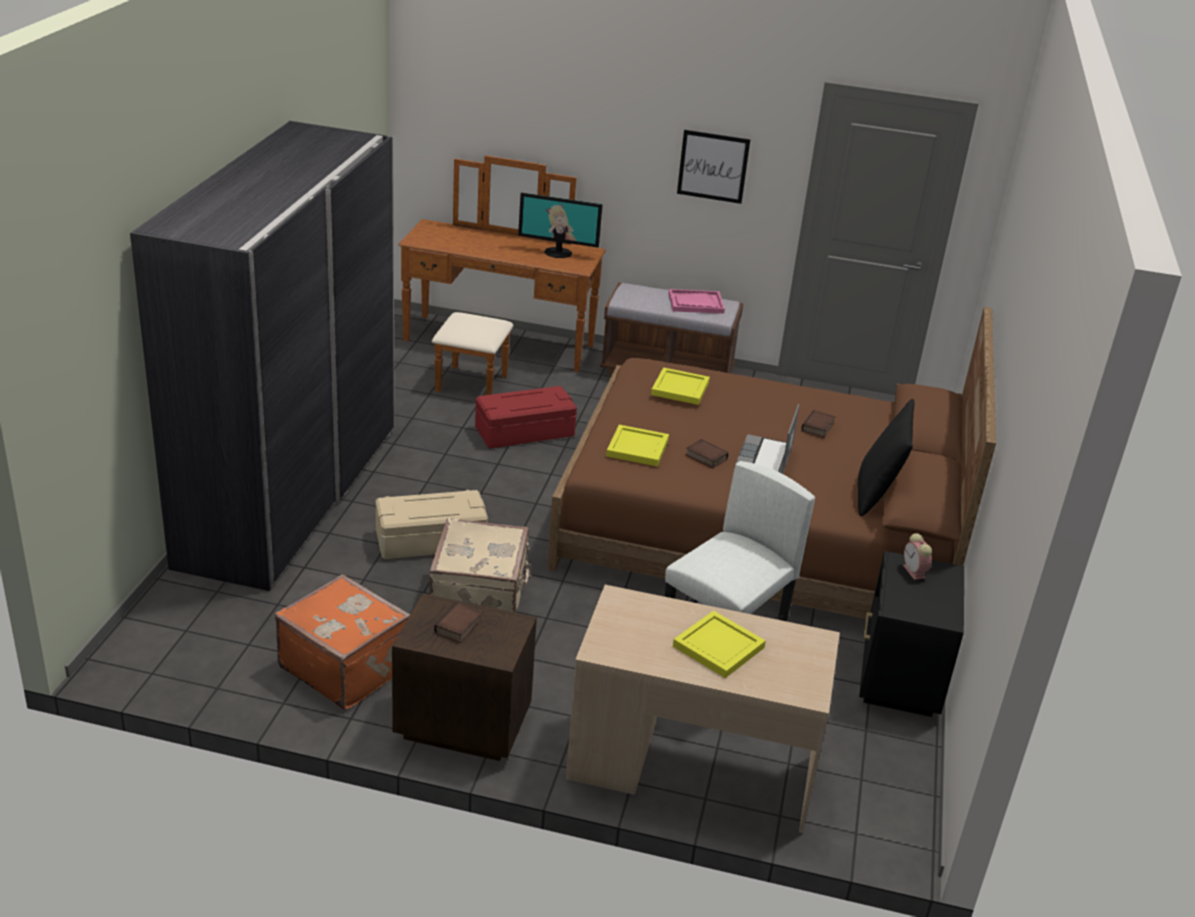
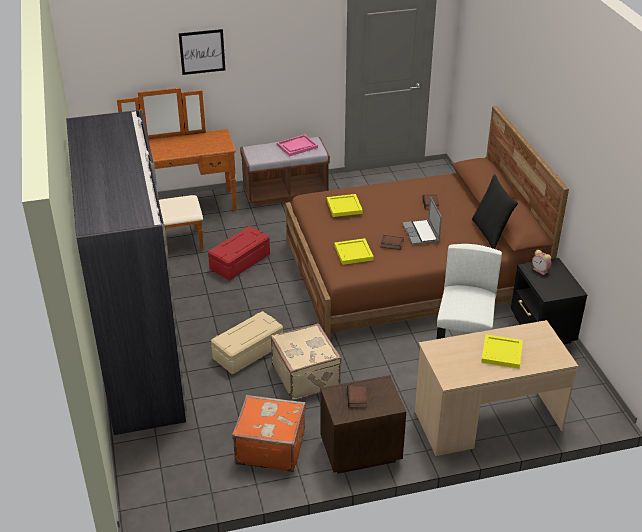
camera: 25 degrees left, 5 degrees up
(558, 252) = (204, 140): monitor -> none
(713, 166) = (287, 60): picture -> picture (202, 51)

